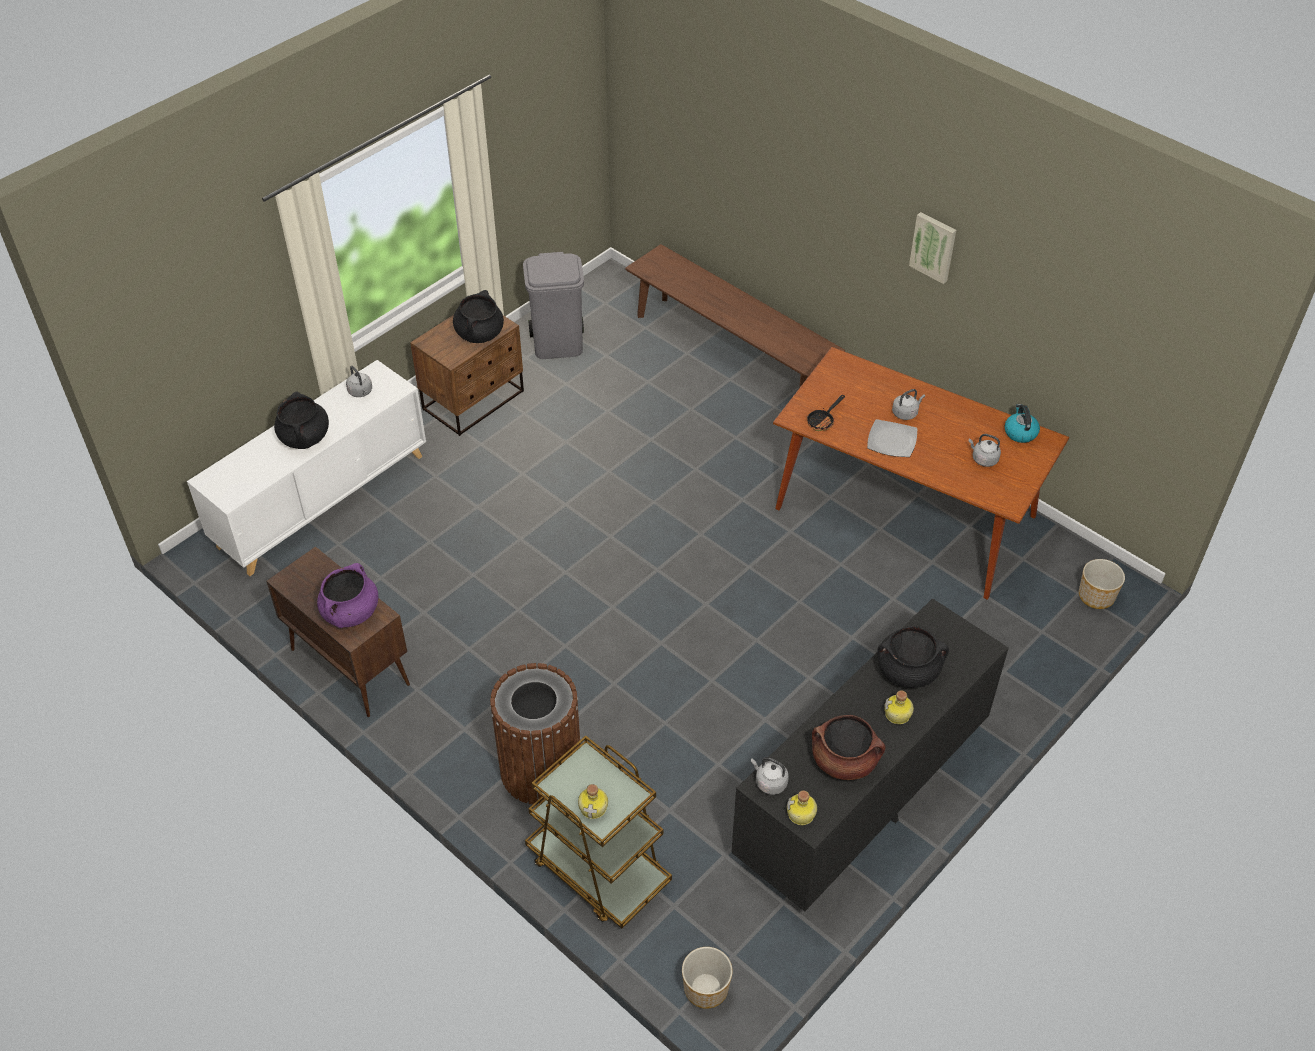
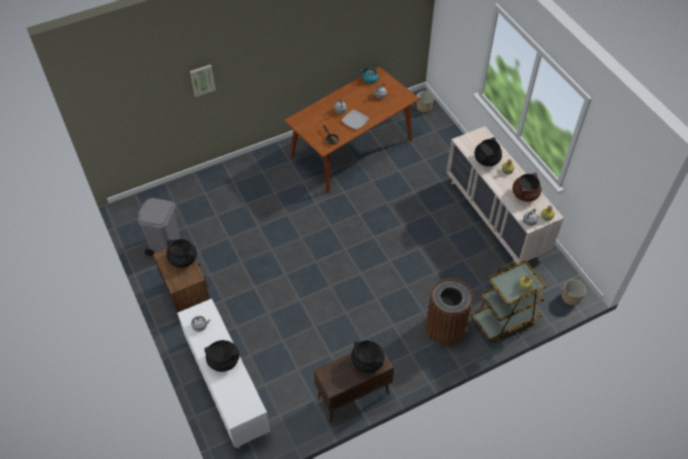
camera: 70 degrees left, 5 degrees up
(351, 612) = (367, 362): purple cooking pot -> black cooking pot
(730, 354) = (215, 176): brown bench -> none
(861, 796) = (495, 217): black dresser -> beige dresser
(934, 246) = (297, 44): picture -> picture (202, 79)

